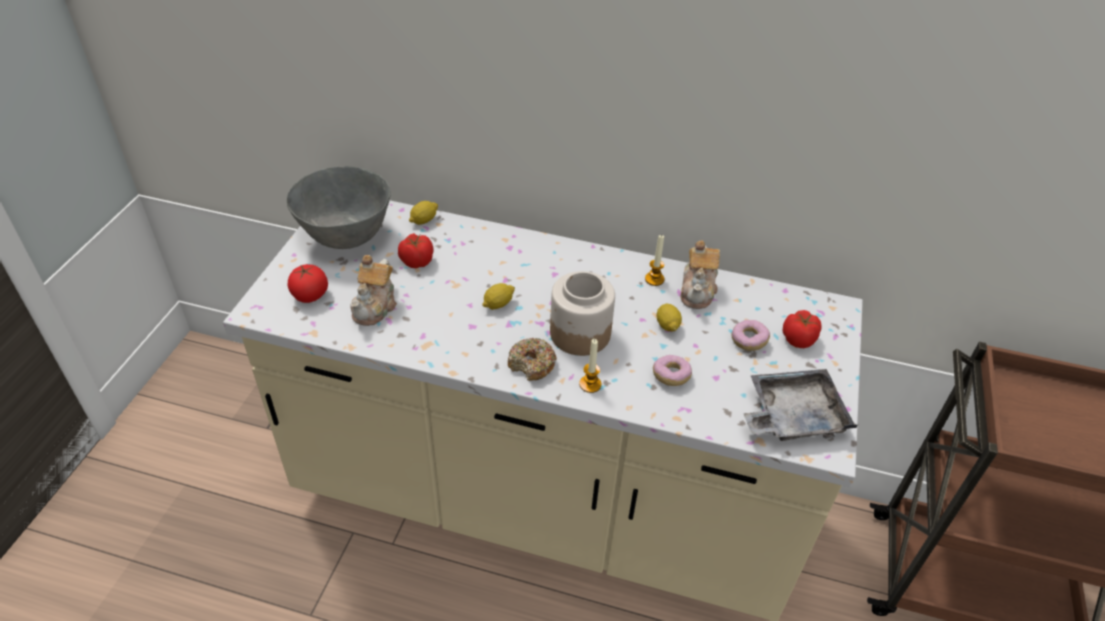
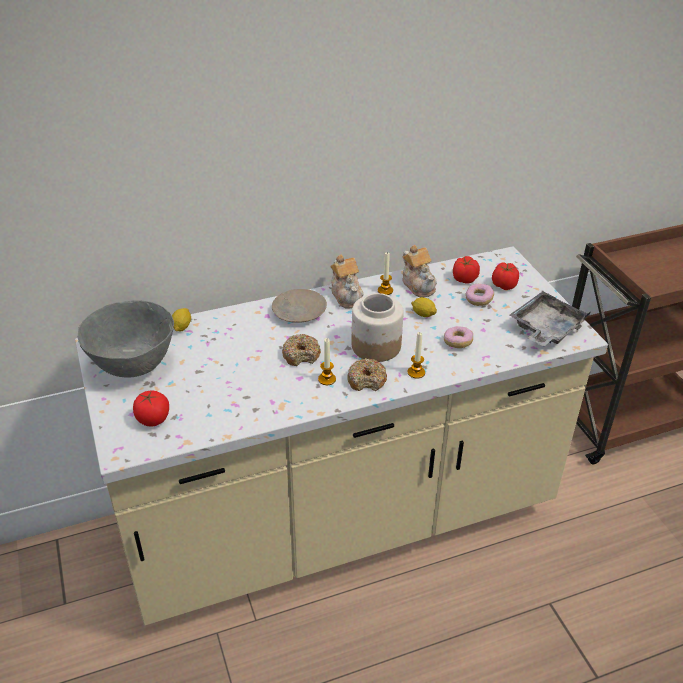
camera: 35 degrees left, 5 degrees down
(375, 306) = (214, 400): teapot -> teapot (347, 295)
(416, 261) = (209, 356): tomato -> tomato (464, 279)
(495, 342) = (327, 379): none -> candle
(498, 304) = (301, 355): lemon -> donut
(542, 258) = (298, 312): none -> beige plate

